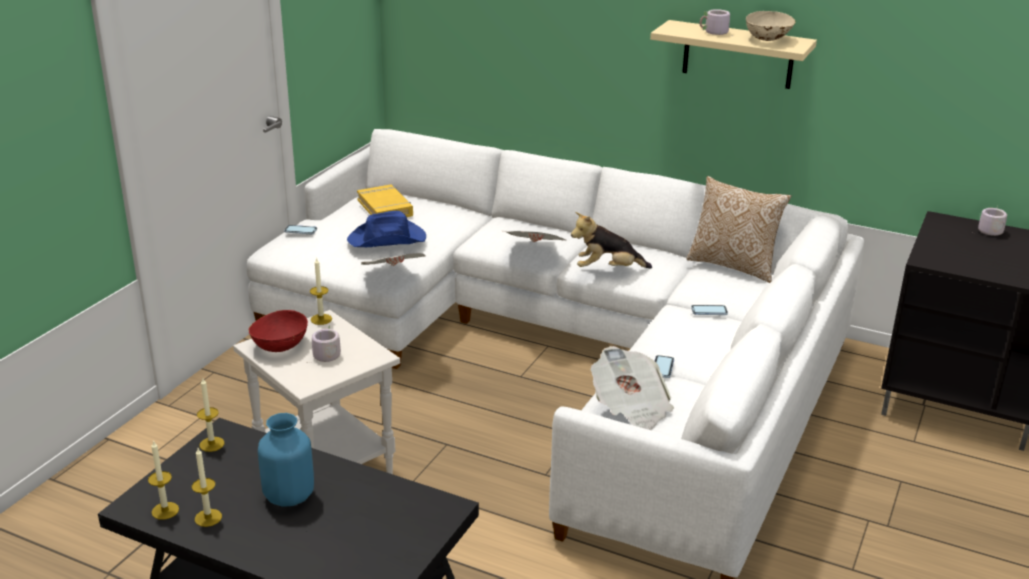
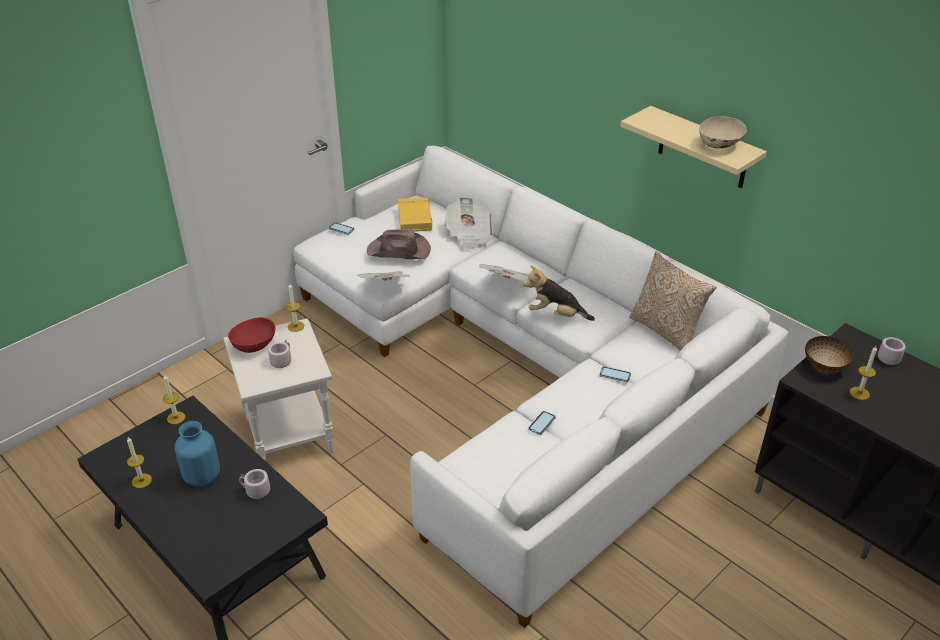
camera: 20 degrees right, 10 degrees up
(165, 510) = (118, 467): candle -> candle (859, 393)
(388, 239) = (399, 251): blue hat -> brown hat
(631, 408) = (491, 458): newspaper -> newspaper (469, 235)
(714, 33) = (676, 129): grey mug -> grey mug (255, 492)
(938, 247) = (824, 367): none -> bowl

